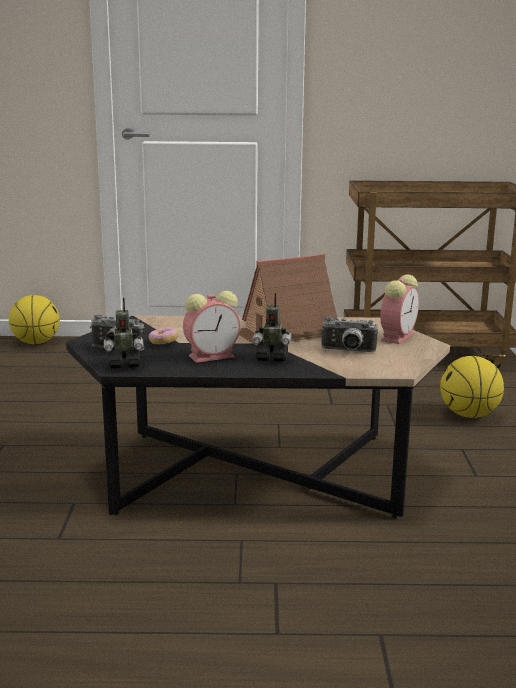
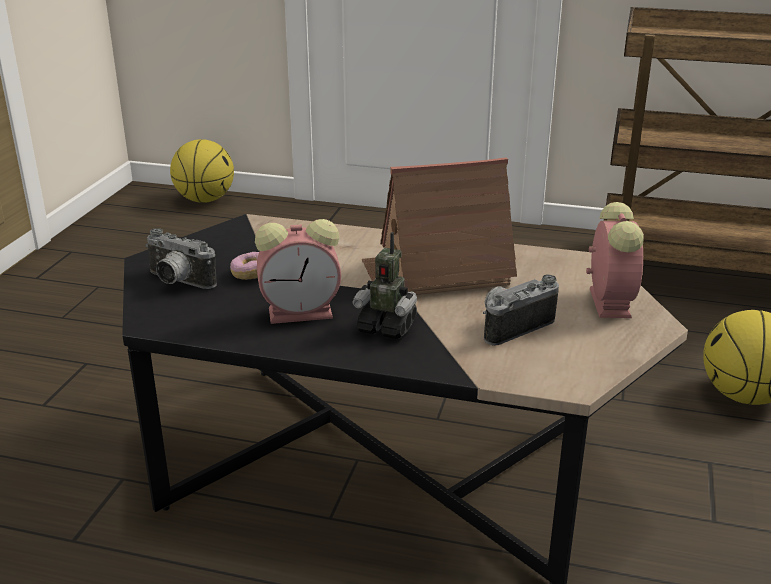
camera: 15 degrees right, 10 degrees up
(124, 364) = (169, 315): toy robot -> none
(348, 351) = (512, 326): camera -> camera turned 120 degrees clockwise
(397, 337) = (608, 301): alarm clock -> alarm clock turned 45 degrees counterclockwise

